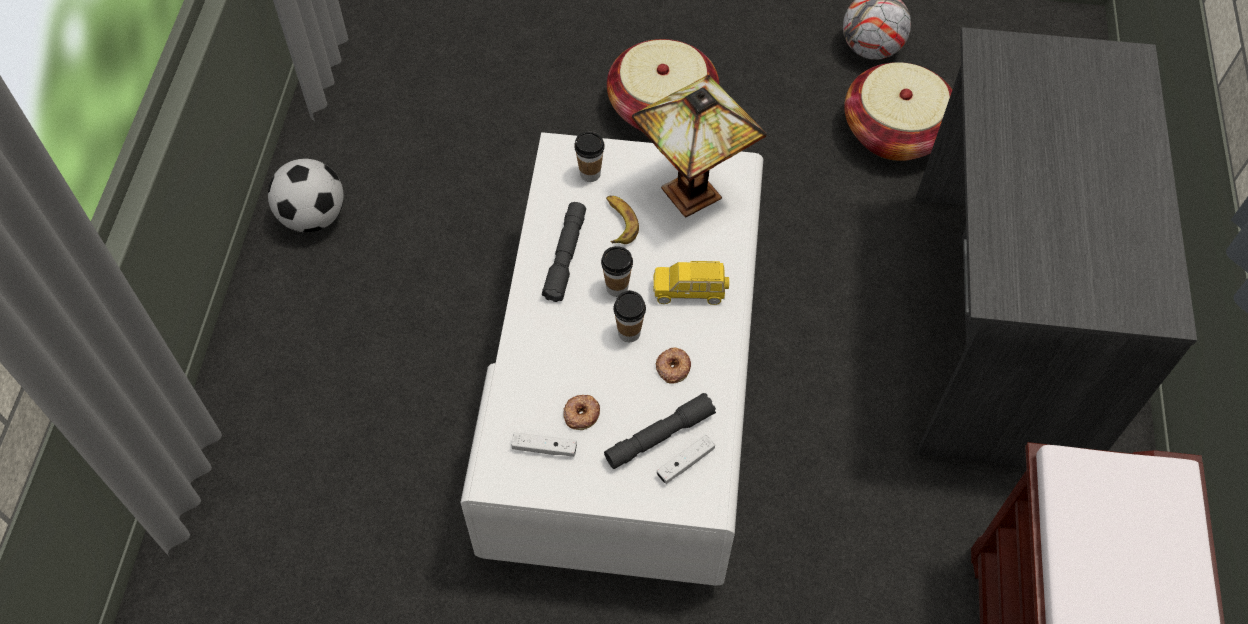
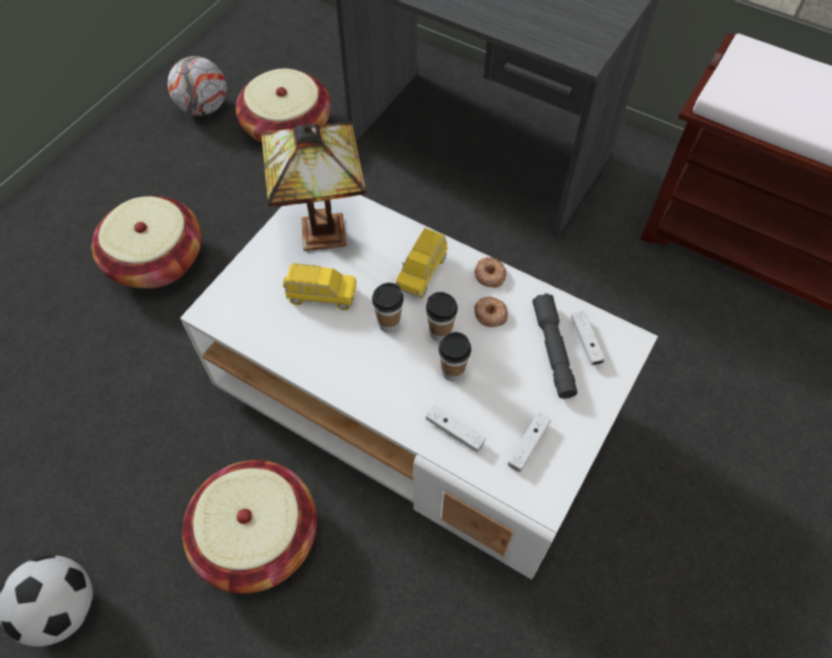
camera: 65 degrees left, 0 degrees up
(429, 322) = (257, 536): none -> basket
(529, 383) = (454, 432): none -> white game controller
(565, 256) = (333, 350): grey flashlight -> none
(581, 414) = (505, 401): donut -> donut (489, 275)
(590, 174) = (254, 297): cup -> cup (452, 372)
(619, 222) = (321, 295): banana -> yellow toy car

